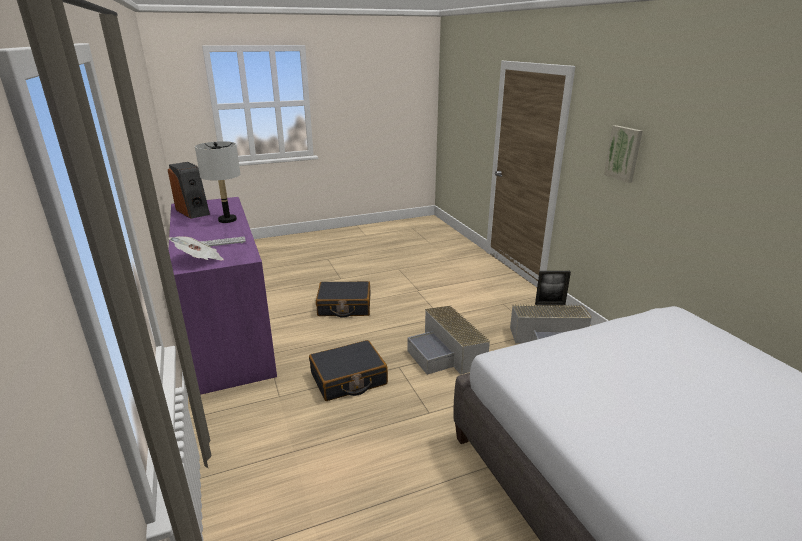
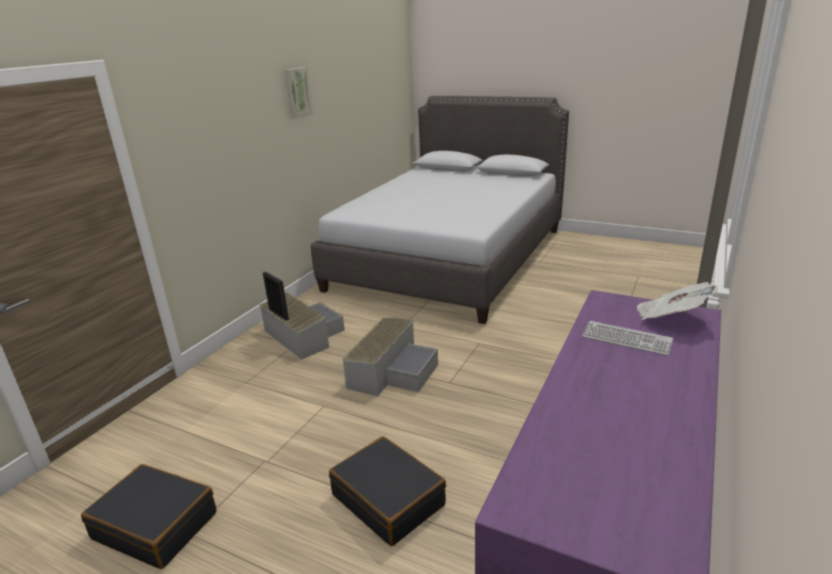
camera: 130 degrees left, 0 degrees up
(193, 212) = (643, 484): speaker -> none
(227, 220) = (580, 400): grey table lamp -> none
(348, 379) = (507, 397): black suitcase -> black suitcase (156, 525)
(624, 153) = (215, 139): picture -> picture (297, 92)

